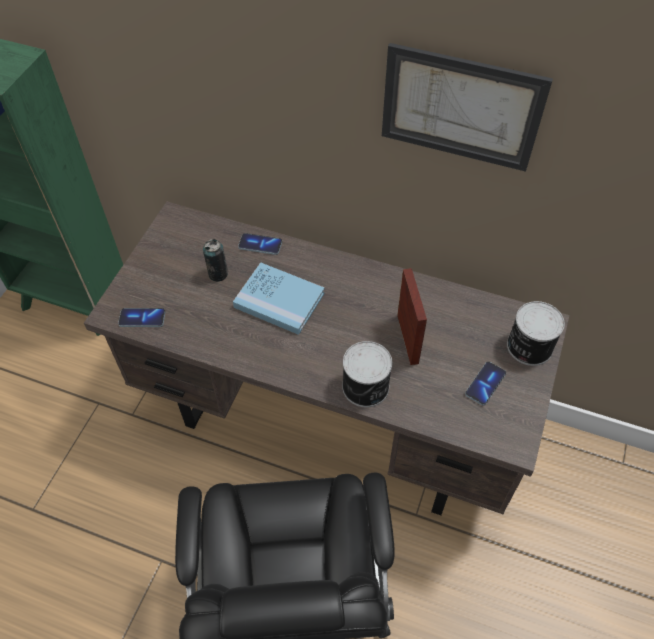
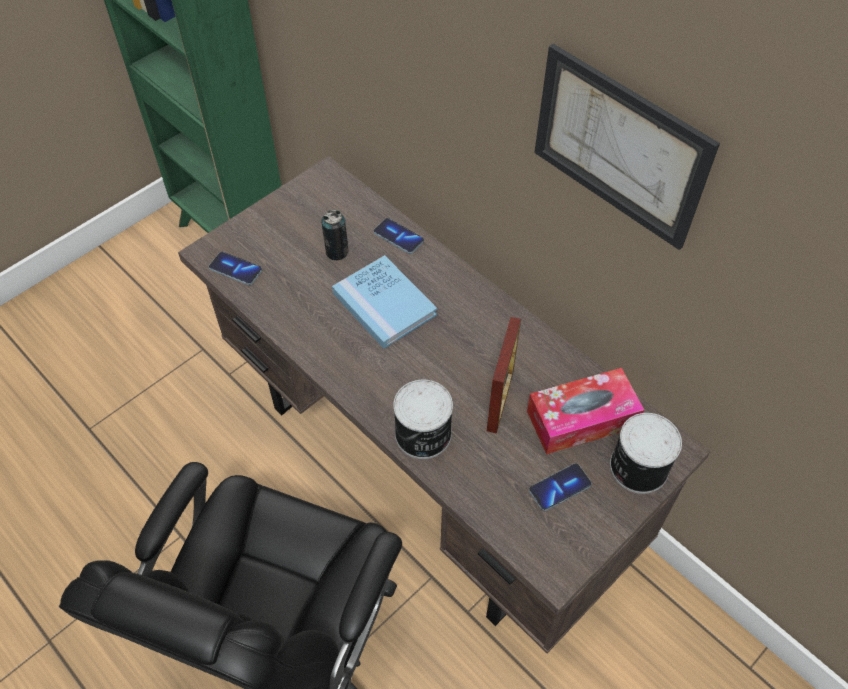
camera: 25 degrees right, 0 degrees up
(472, 328) = (581, 419): none -> tissue box

